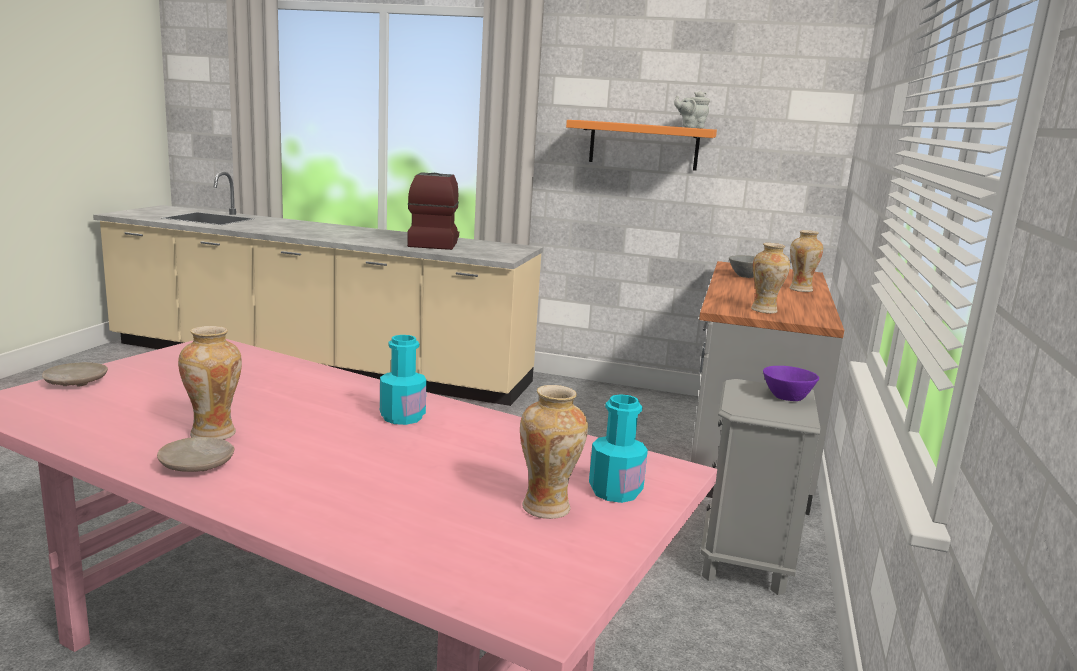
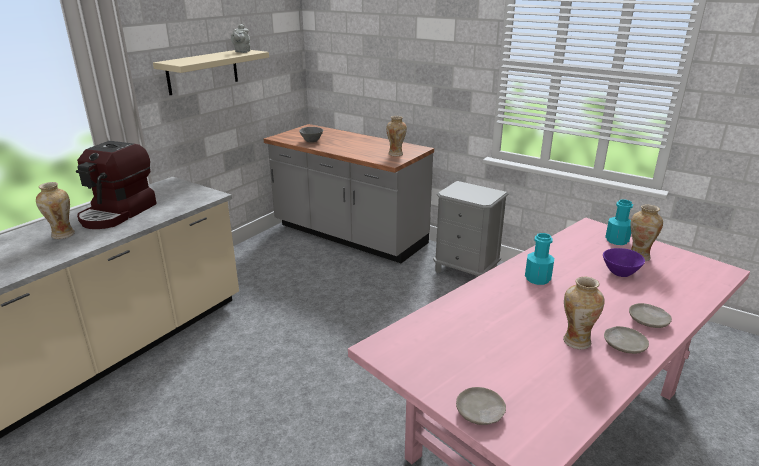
camera: 70 degrees left, 10 degrees up
(274, 491) = (648, 321): none -> beige plate
(433, 242) = (118, 213): coffee machine -> coffee machine turned 90 degrees counterclockwise
(643, 145) = (203, 71): orange shelf -> beige shelf
(787, 396) = (467, 188): purple bowl -> purple bowl (619, 272)
(800, 289) = (350, 137): vase -> vase (62, 235)

